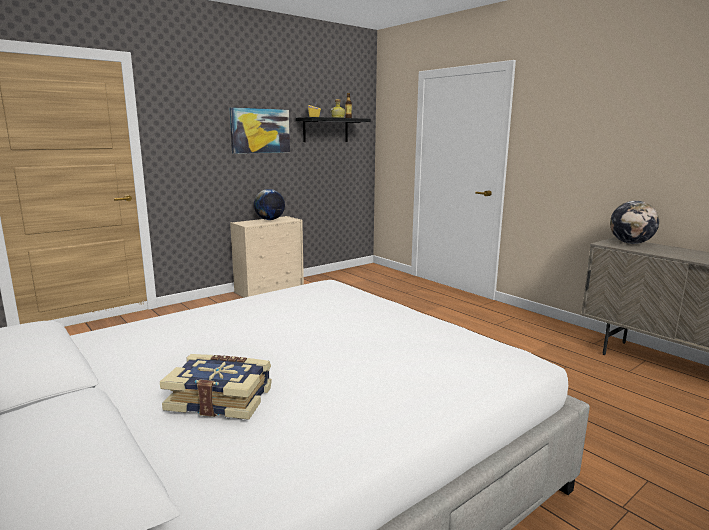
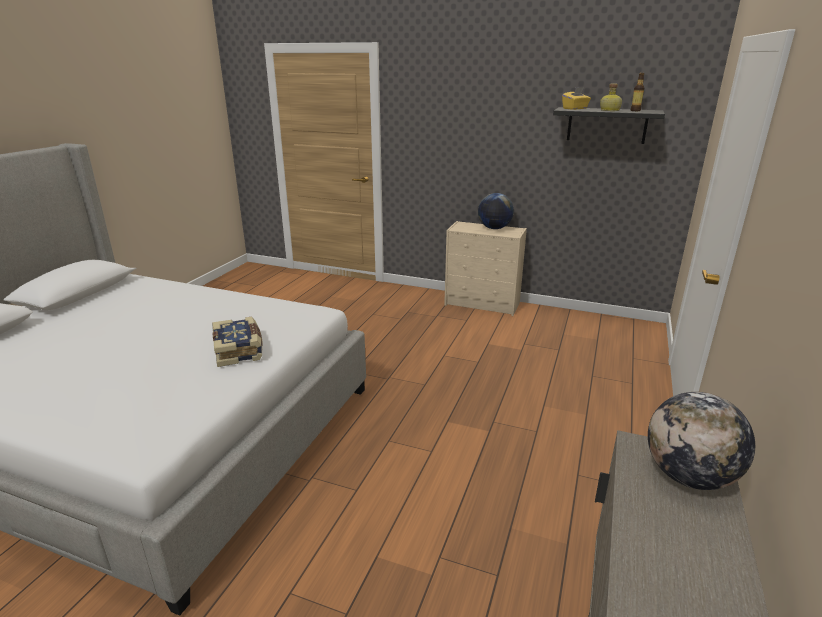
camera: 60 degrees right, 10 degrees up
(221, 398) = (51, 346): book -> book (239, 350)
(260, 130) = (506, 122): picture -> none

